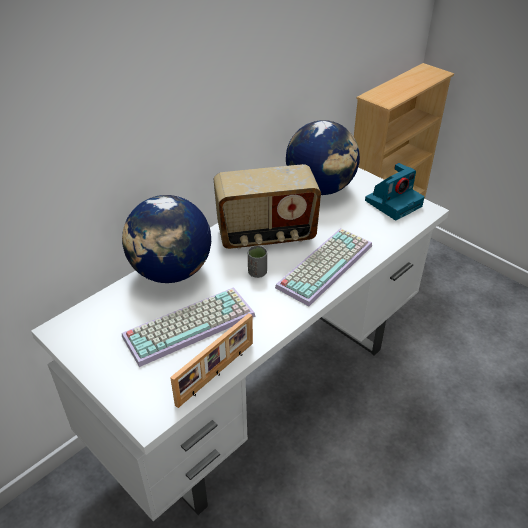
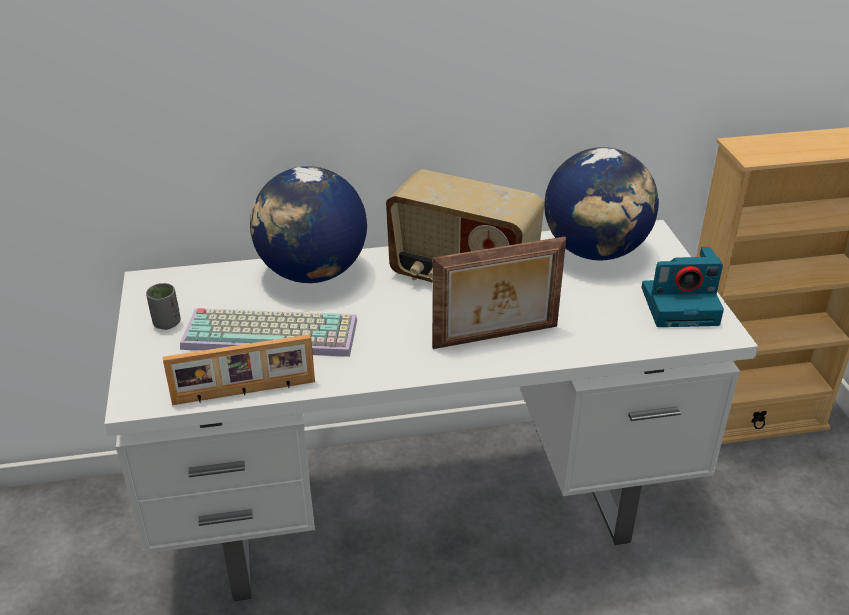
camera: 35 degrees right, 5 degrees down
(257, 273) = (404, 313): grey cup -> grey cup (167, 323)
(324, 264) = (496, 338): keyboard -> picture frame

